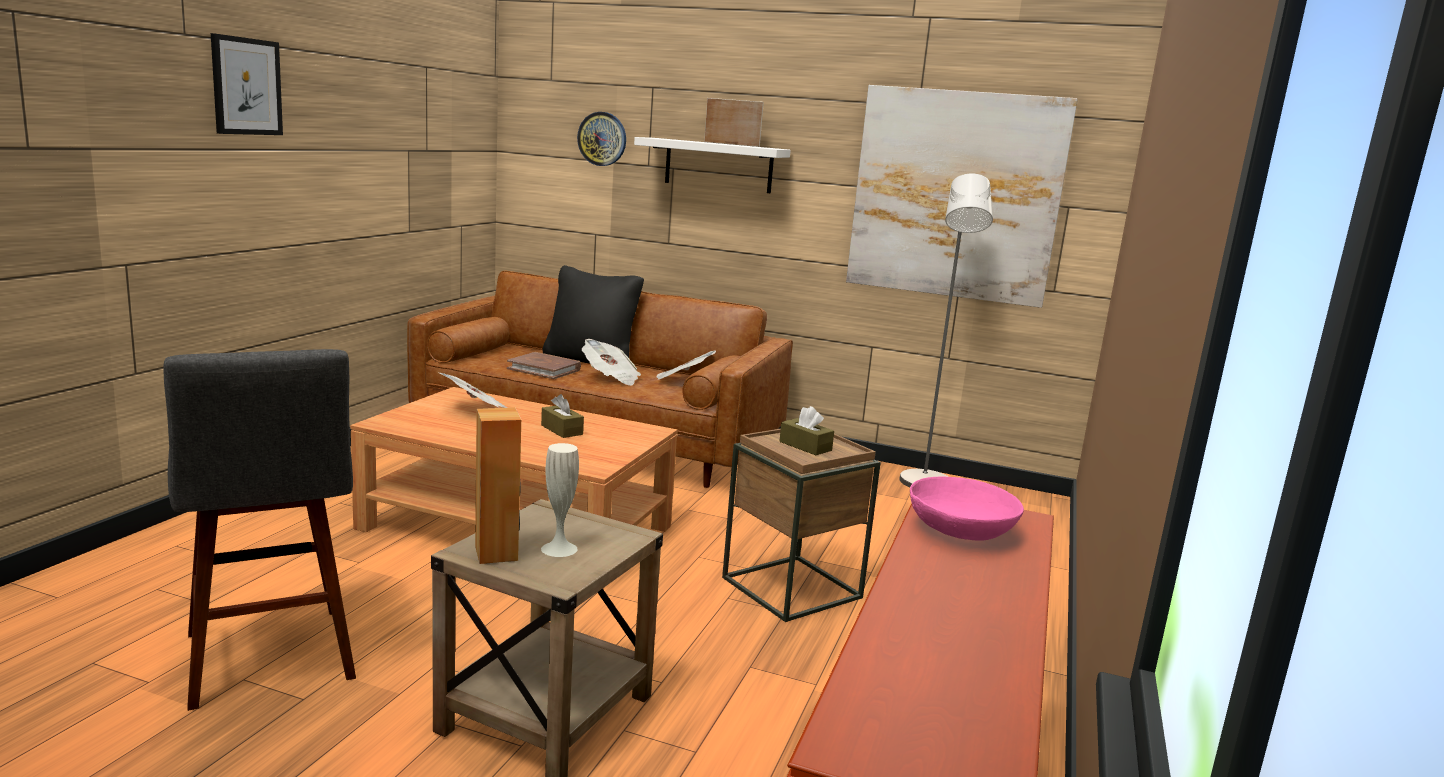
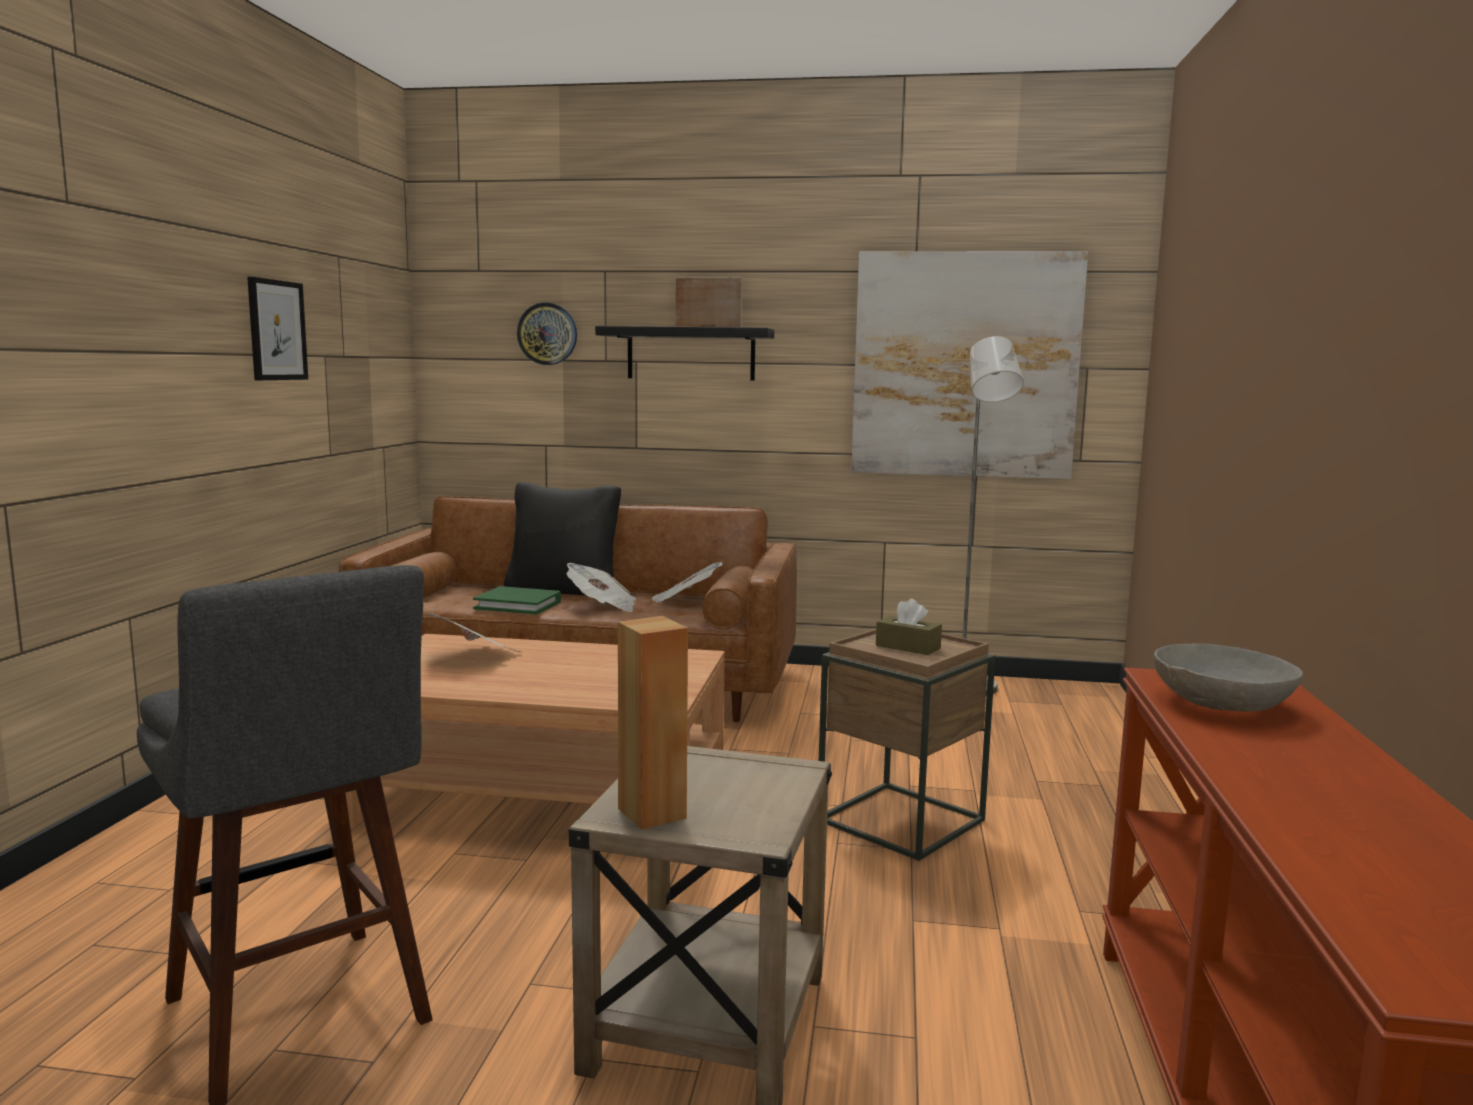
camera: 10 degrees left, 5 degrees down
(246, 86) = (144, 271): picture -> picture (277, 330)
(544, 369) = (518, 605): brown book -> green book
(559, 549) = (724, 797): white vase -> none
(562, 430) = (592, 666): brown tissue box -> none
(718, 165) = (691, 354): white shelf -> black shelf
(961, 530) = (1222, 704): pink bowl -> grey bowl

